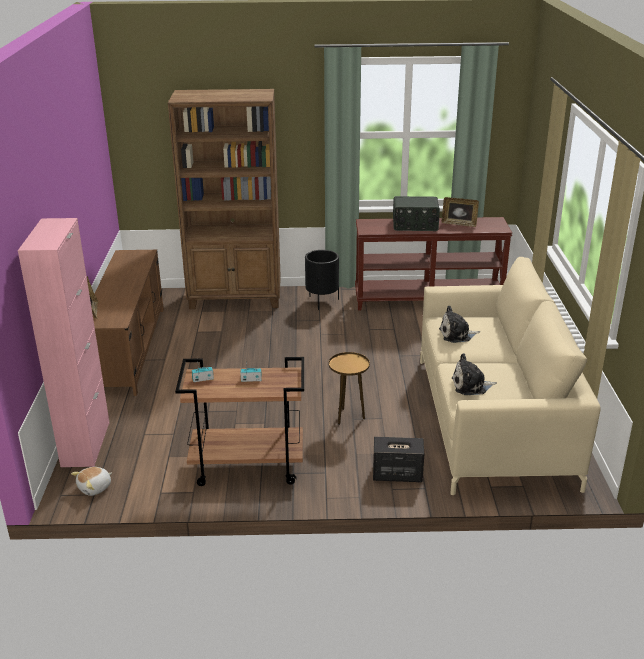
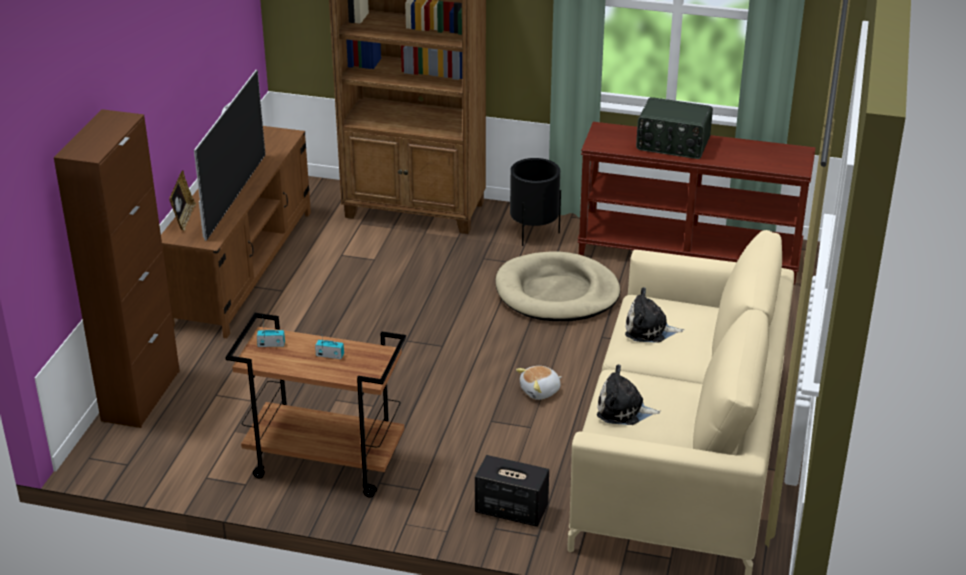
camera: 15 degrees right, 5 degrees up
(86, 444) = (141, 395): pink cabinet -> brown cabinet
(95, 488) = (132, 456): plush toy -> plush toy (540, 391)
(125, 293) = (235, 196): none -> television
(348, 417) = (486, 417): brown side table -> none
(355, 334) = (557, 293): none -> beige dog bed
(459, 224) = (739, 151): picture frame -> none

